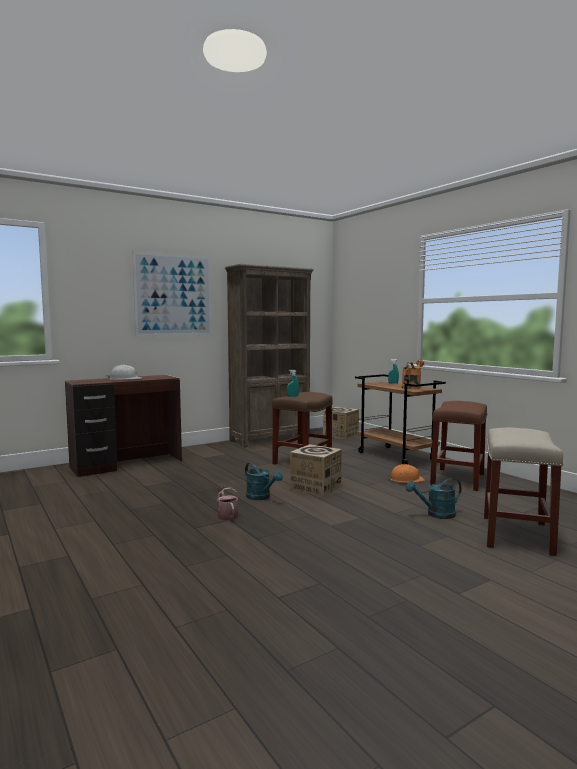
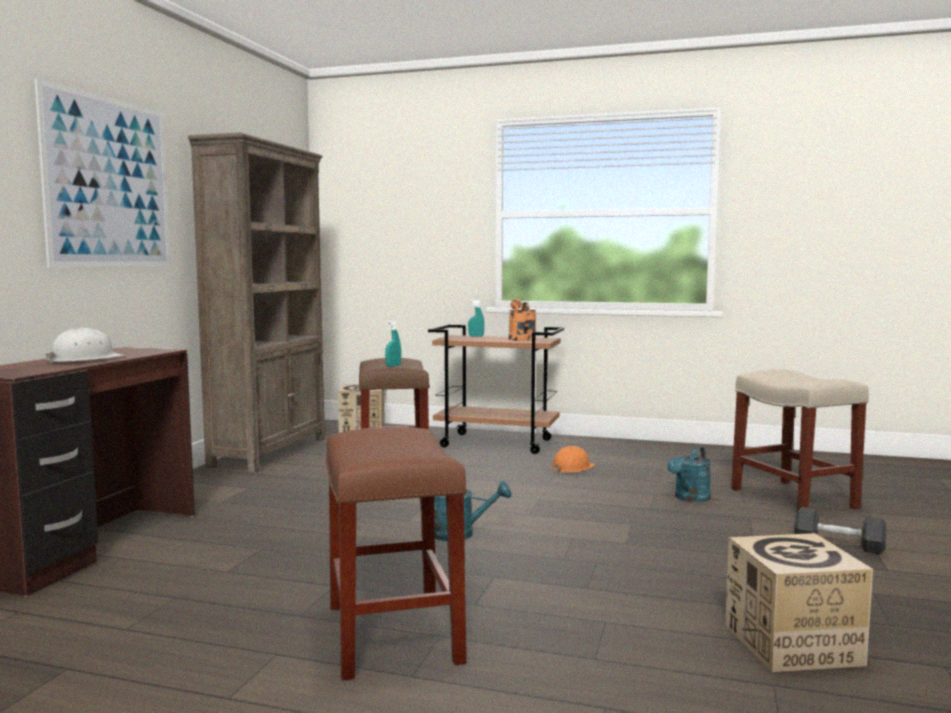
camera: 40 degrees left, 0 degrees up
(227, 515) = (475, 572): watering can -> none
(315, 487) = (496, 502): cardboard box -> cardboard box (792, 644)
(457, 479) = (617, 455): brown stool -> brown stool (391, 632)
(466, 569) = (838, 544): none -> grey dumbbell

